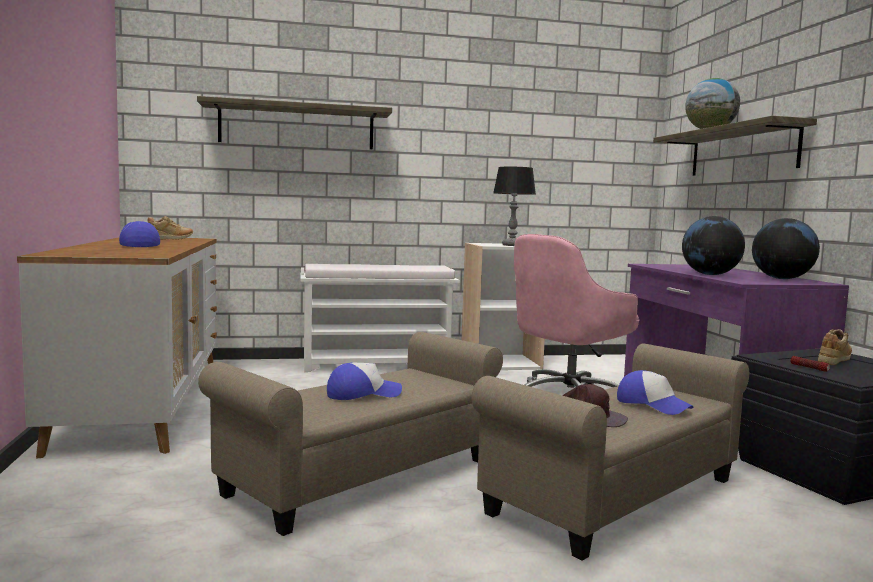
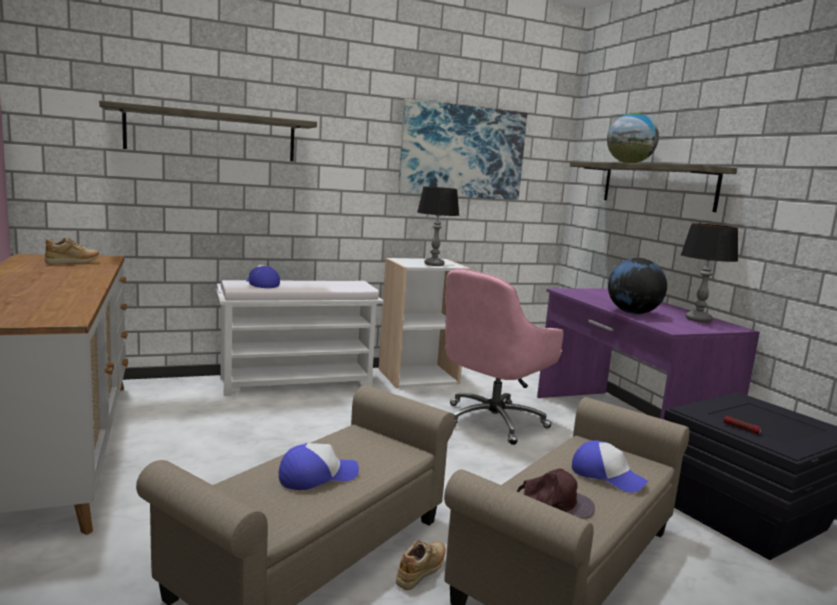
camera: 10 degrees left, 5 degrees up
(139, 245) = (41, 284): cap -> cap (261, 284)
(541, 135) = (462, 152): none -> picture
(782, 278) = (698, 320): globe -> table lamp
(835, 361) = (757, 414): beige shoe -> beige shoe (422, 572)

